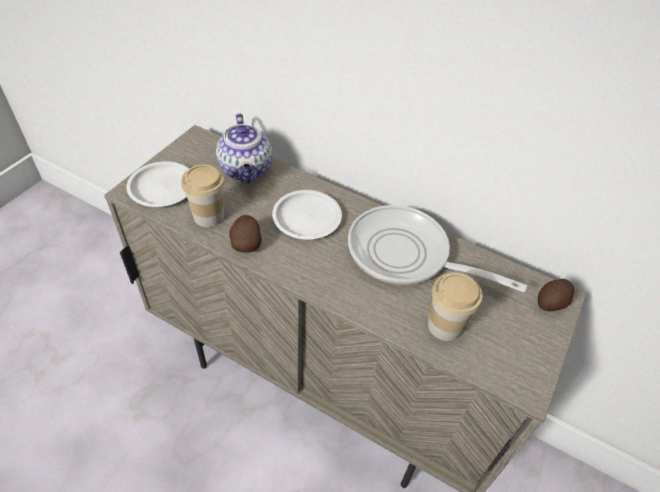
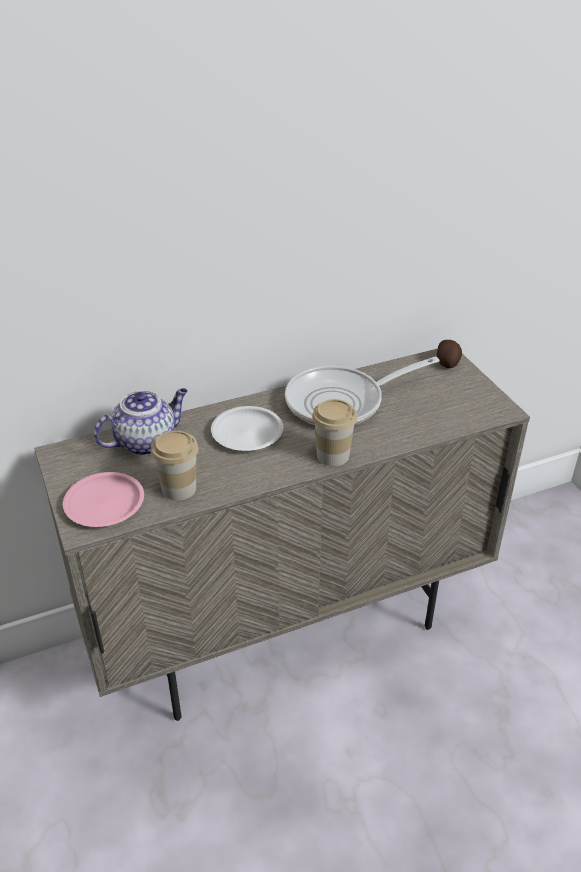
camera: 50 degrees left, 10 degrees down
(163, 188) = (105, 503): white plate -> pink plate
(246, 171) = (146, 441): teapot -> teapot turned 60 degrees counterclockwise
(246, 243) = (238, 479): potato -> none
(444, 325) = (423, 418): cup -> cup (333, 455)

